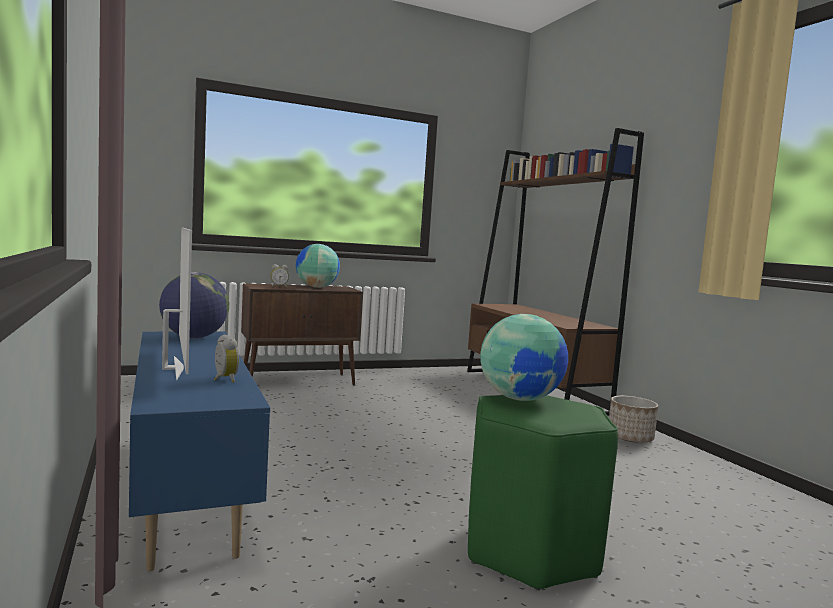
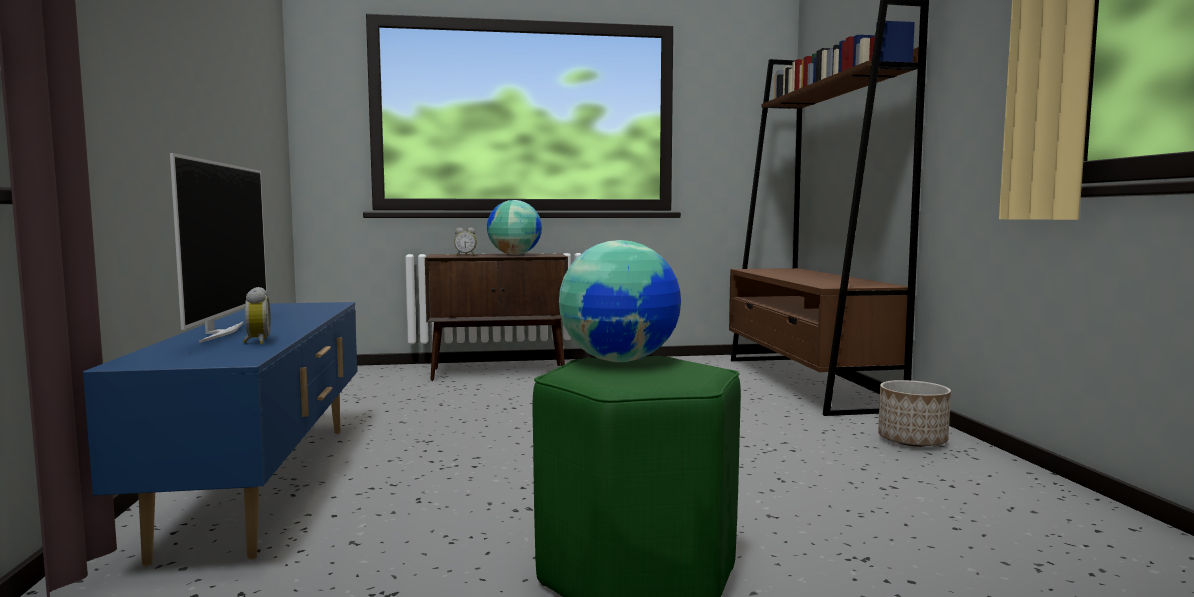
camera: 15 degrees right, 0 degrees up
(194, 337) = (305, 307): globe -> none

